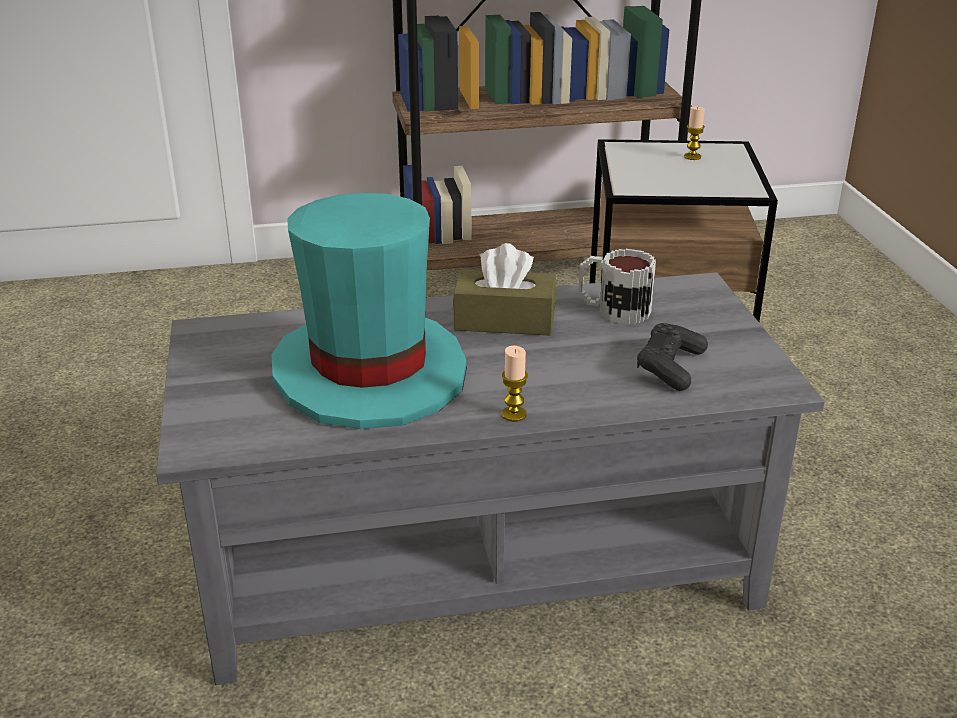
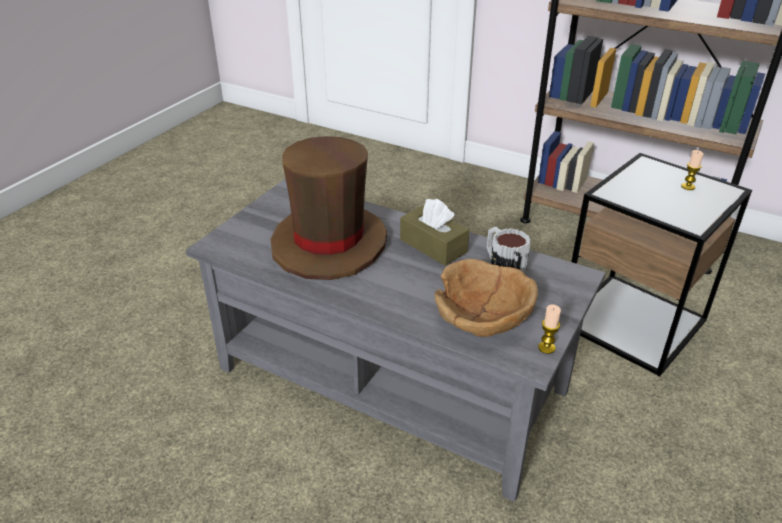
camera: 40 degrees right, 5 degrees up
(370, 372) = (329, 244): turquoise hat -> brown hat
(514, 414) = (362, 300): candle -> candle (546, 348)
(670, 367) = (483, 316): black game controller -> brown bowl

